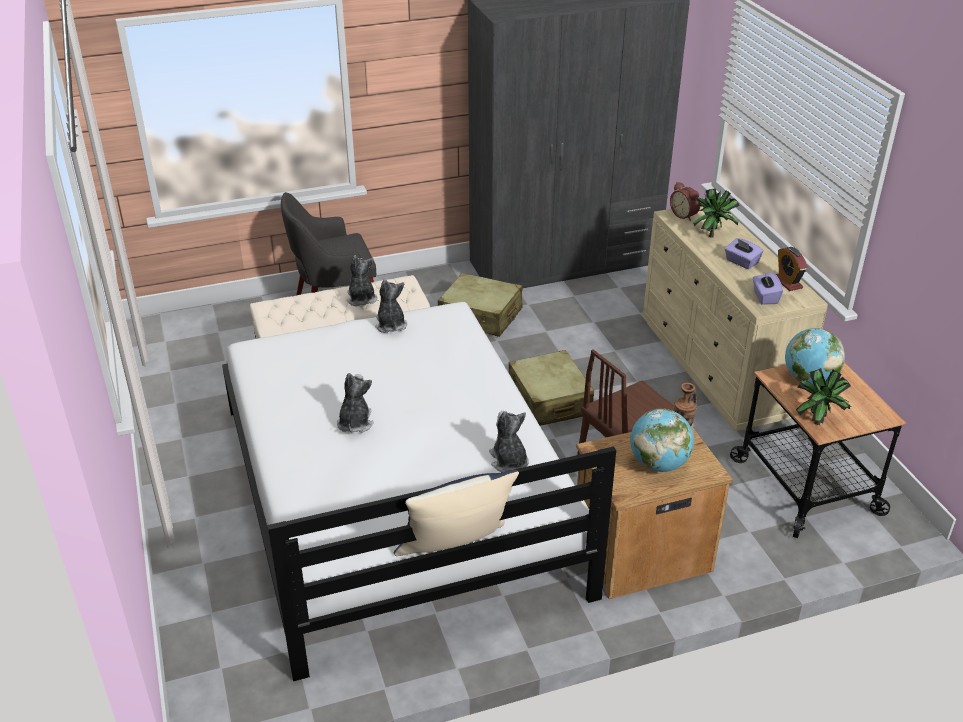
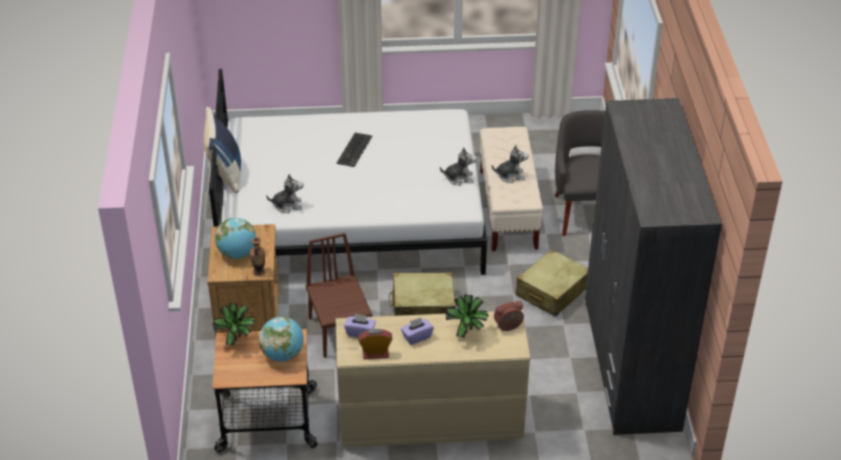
camera: 105 degrees right, 5 degrees up
(355, 423) = (354, 150): plush toy -> keyboard

